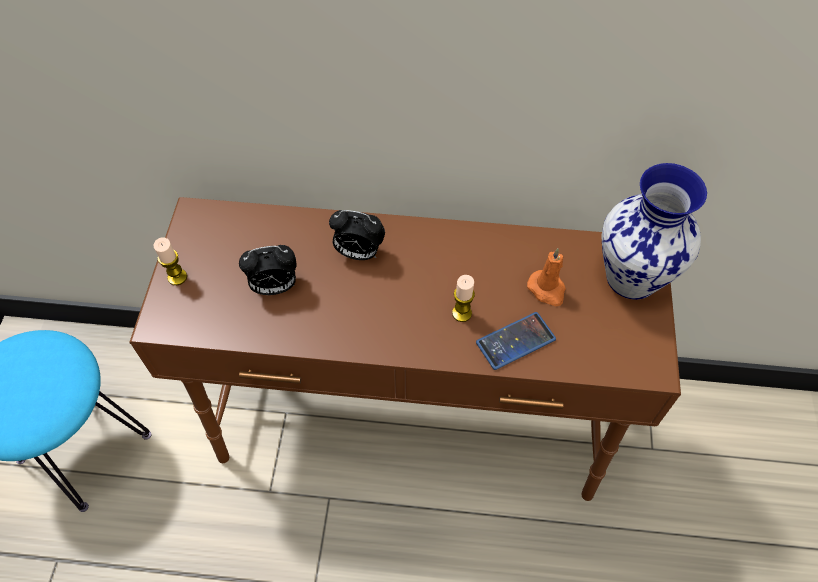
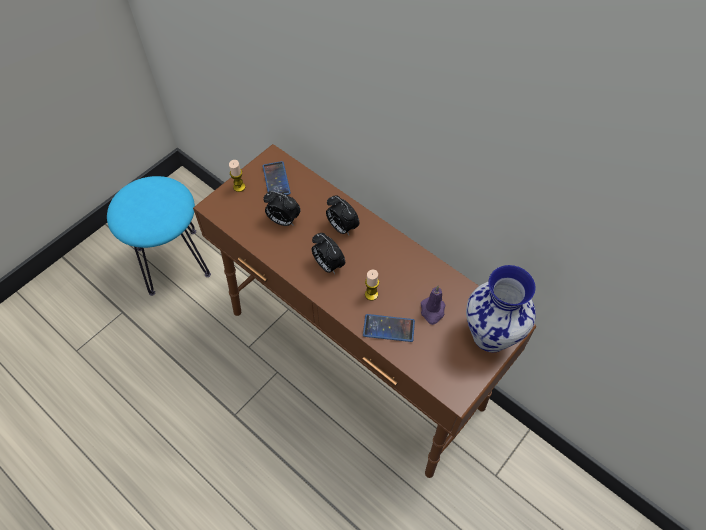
camera: 35 degrees right, 0 degrees up
(222, 240) = (276, 180): none -> phone
(379, 309) = (328, 265): none -> alarm clock
(547, 289) = (432, 311): orange candle -> purple candle

